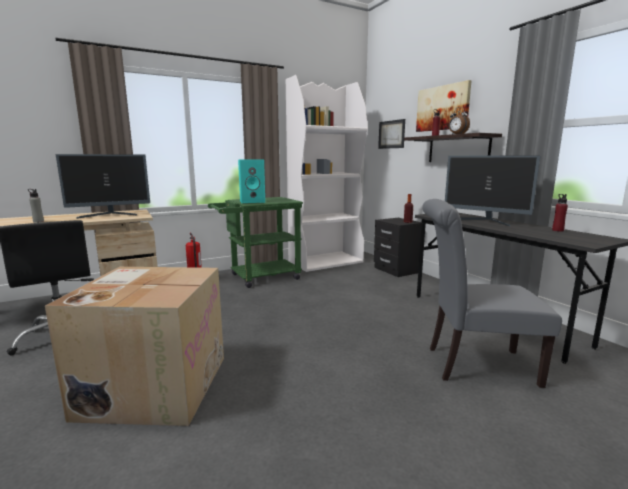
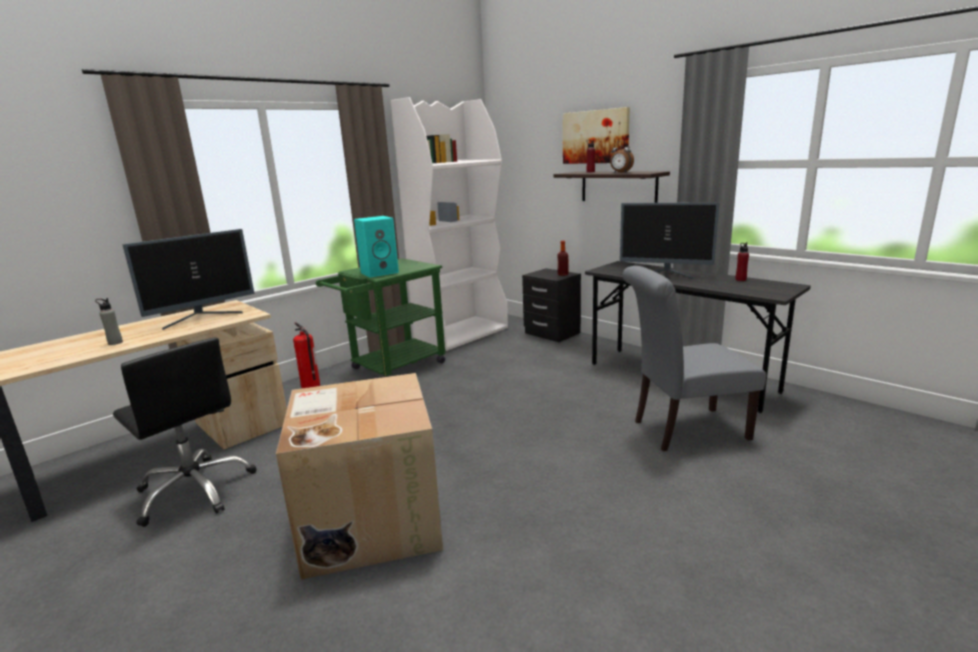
camera: 15 degrees left, 5 degrees up
(391, 134) = (528, 165): picture -> none

